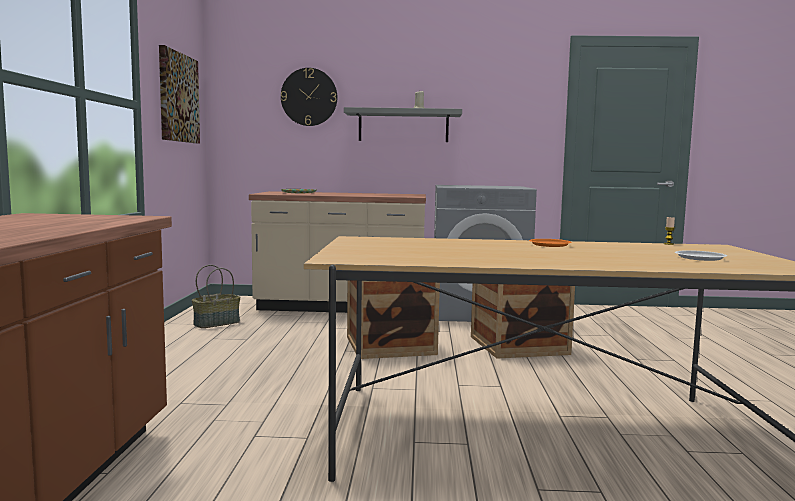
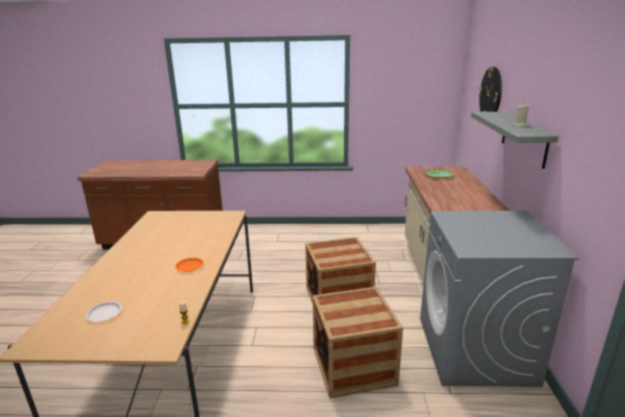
camera: 90 degrees right, 15 degrees up
(178, 97) = (406, 92): picture -> none
(217, 323) = (372, 237): basket -> none

